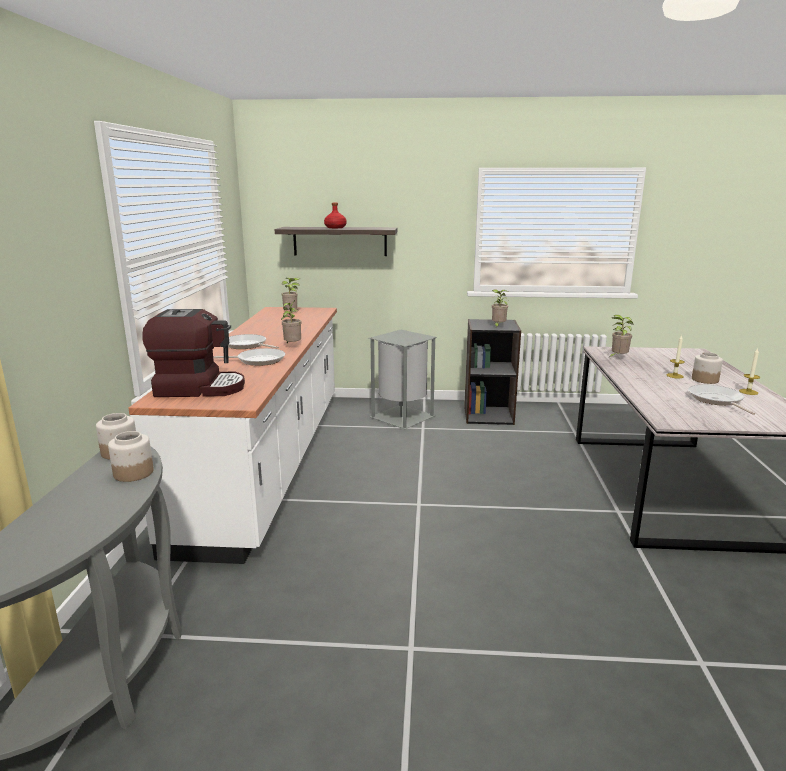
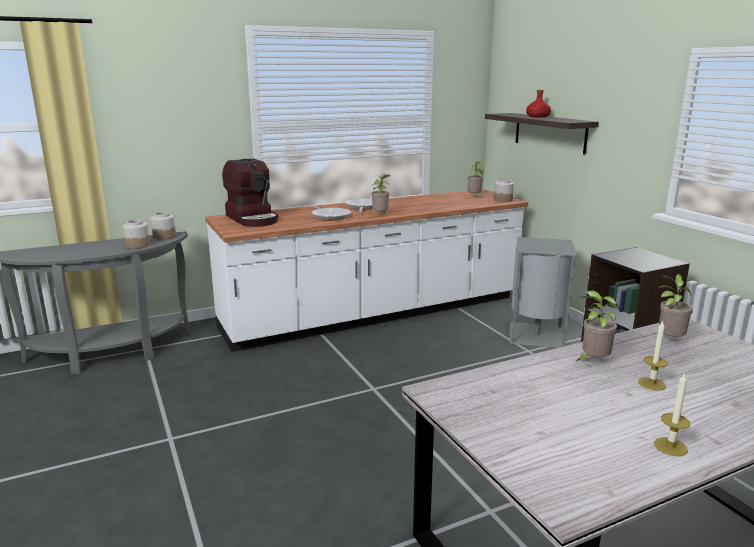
camera: 60 degrees right, 0 degrees up
(498, 326) = (634, 261): potted plant -> potted plant (593, 361)
(704, 380) = (673, 407): jar -> jar (503, 200)
(717, 400) = (578, 420): frying pan -> none

